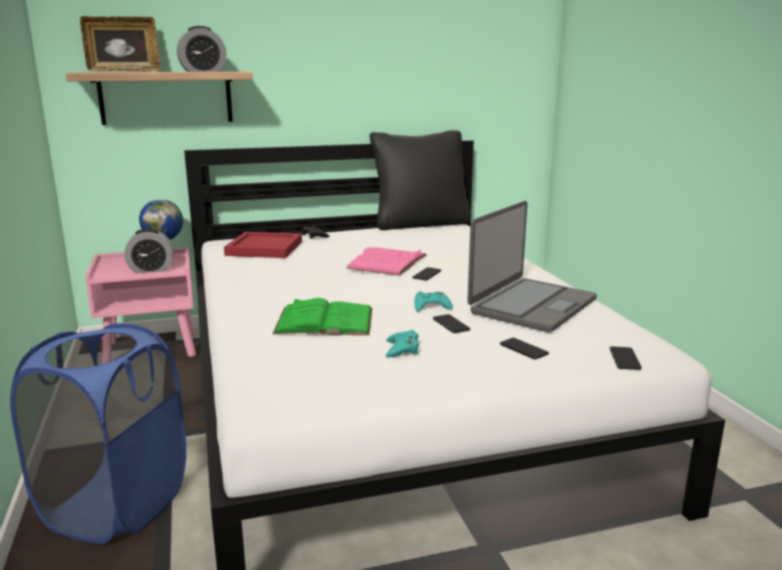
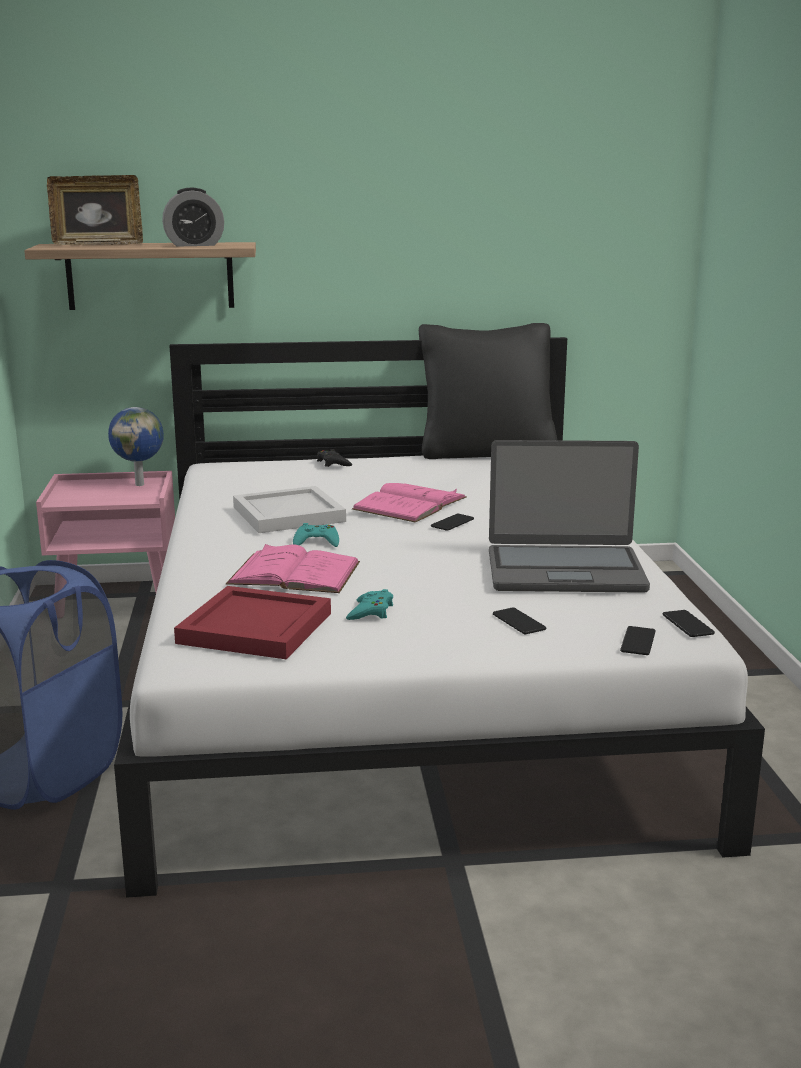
camera: 10 degrees right, 0 degrees up
(151, 270) = (118, 498): alarm clock -> none
(264, 248) = (260, 477): red tray -> red tray (254, 627)
(299, 274) = (289, 514): none -> white tray
(325, 321) = (294, 573): green book -> pink book
(431, 306) = (435, 564): turquoise game controller -> turquoise game controller (316, 542)
(451, 324) = (447, 587): phone -> phone (687, 624)
(531, 305) = (565, 571): laptop -> laptop turned 45 degrees clockwise

